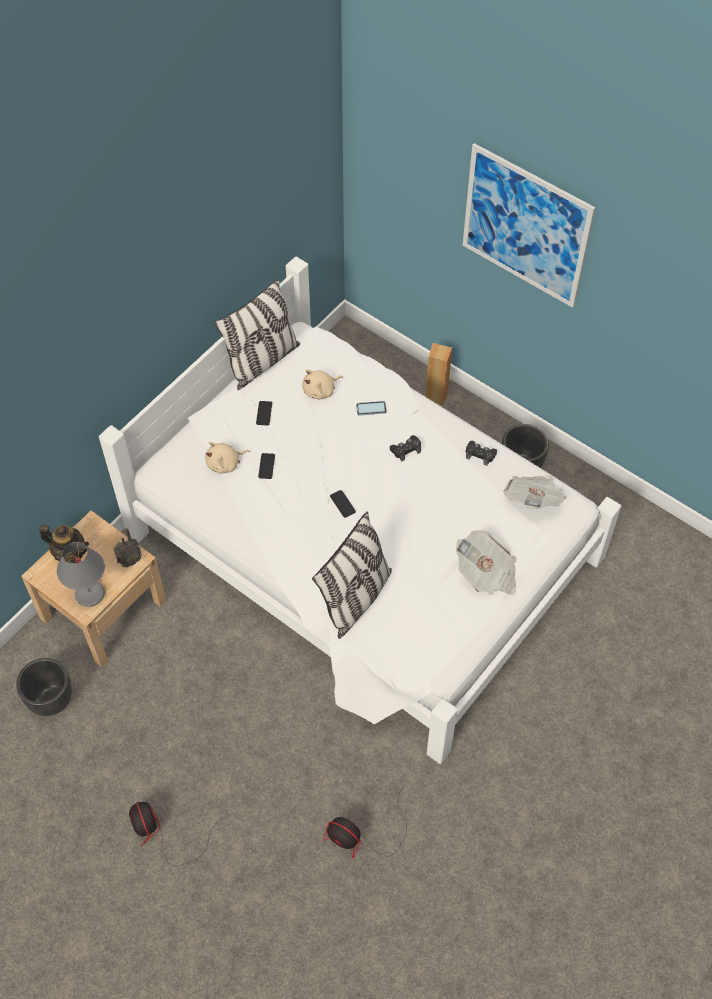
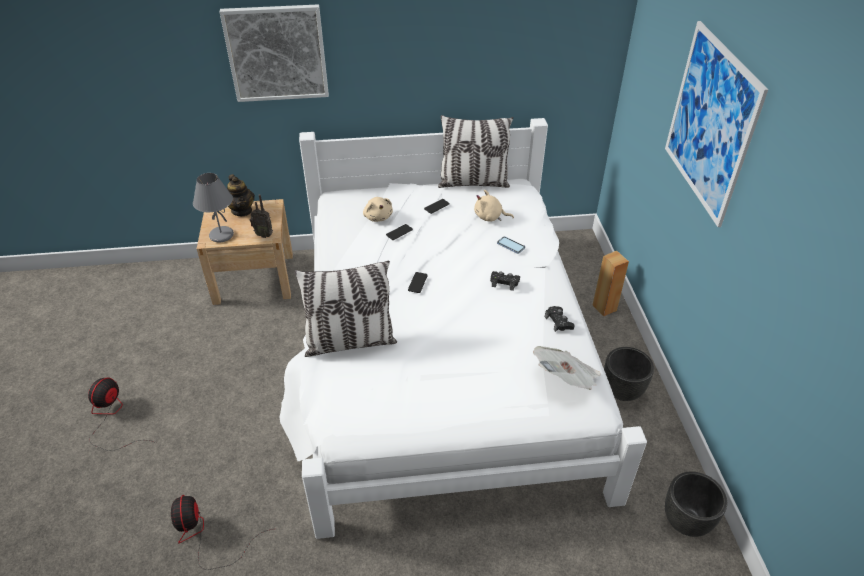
camera: 45 degrees right, 15 degrees down
(51, 700) = (167, 300): black planter -> black planter (685, 521)
(64, 380) = (277, 53): none -> picture
(225, 463) = (378, 216): beige plush toy -> beige plush toy turned 135 degrees counterclockwise
(486, 574) = (463, 399): newspaper -> none

